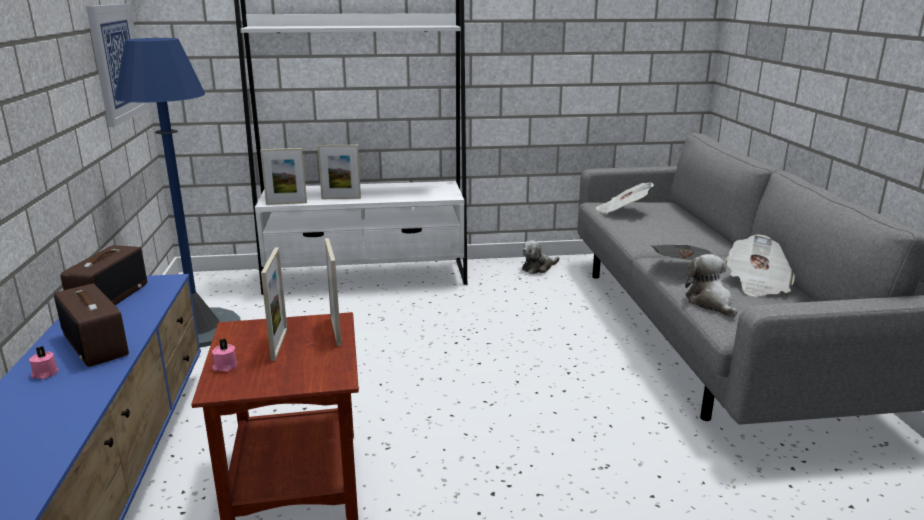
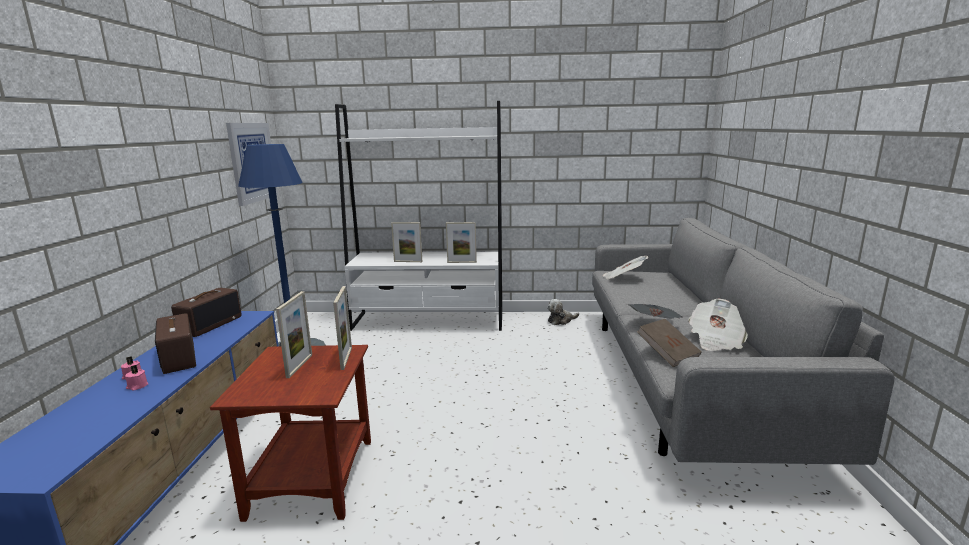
camera: 10 degrees right, 5 degrees down
(225, 367) = (250, 380): pink candle -> pink candle (137, 386)
(286, 203) = (367, 264): picture frame -> picture frame (462, 262)
(710, 303) = (668, 354): plush toy -> brown book

